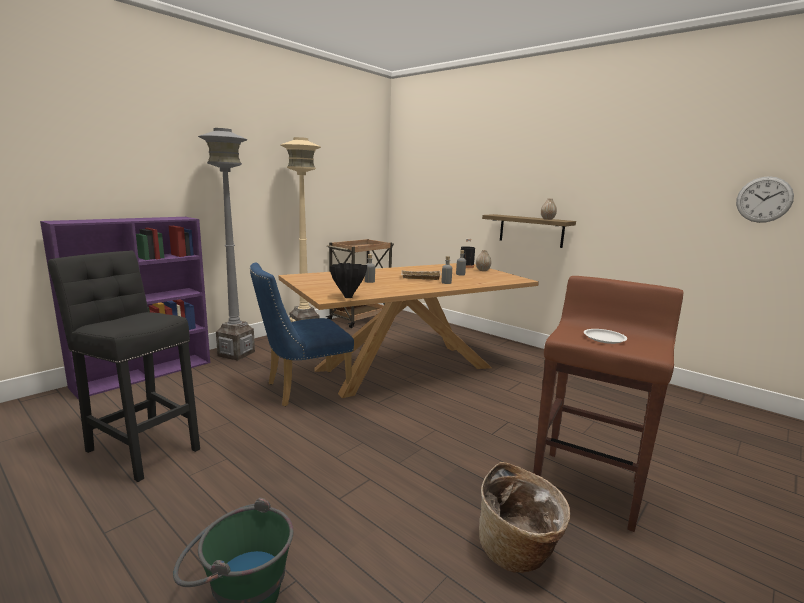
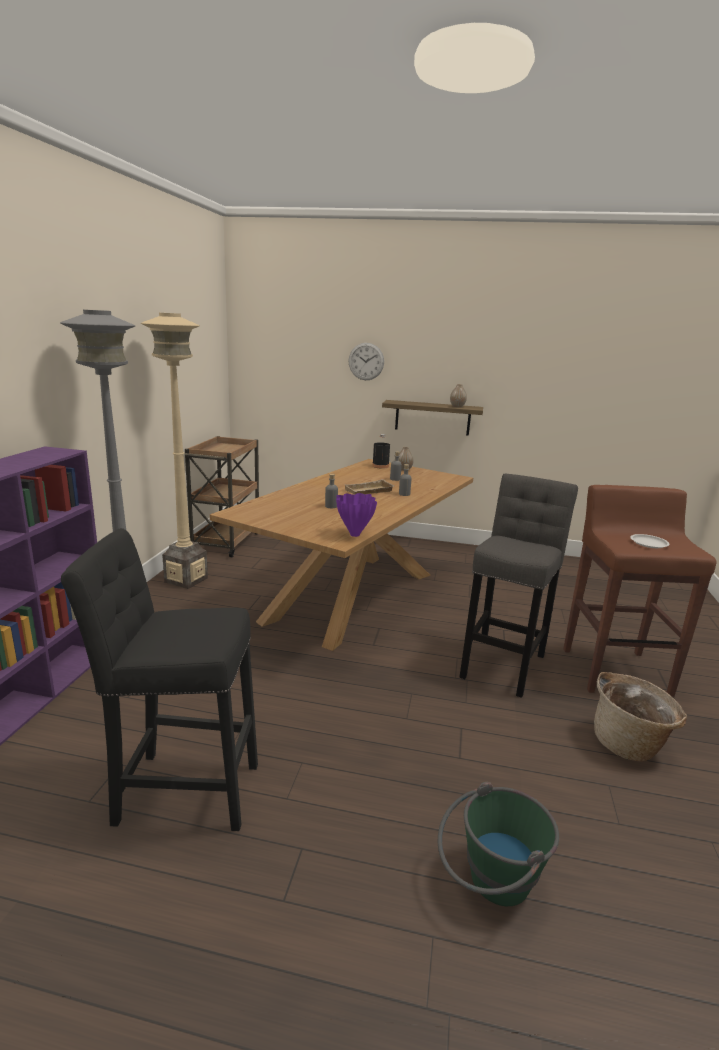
camera: 30 degrees left, 5 degrees up
(302, 389) = (276, 653): blue chair -> none
(347, 297) = (354, 535): black vase -> purple vase
(474, 445) = (504, 663): none -> grey stool
(764, 199) = (650, 387): wall clock -> wall clock (366, 361)

